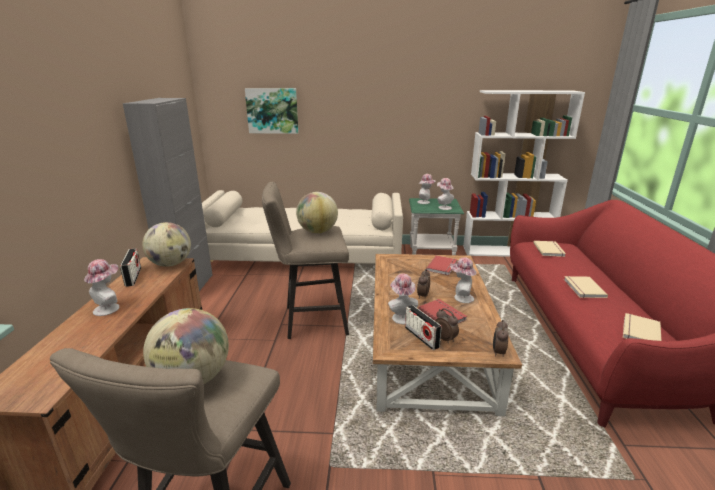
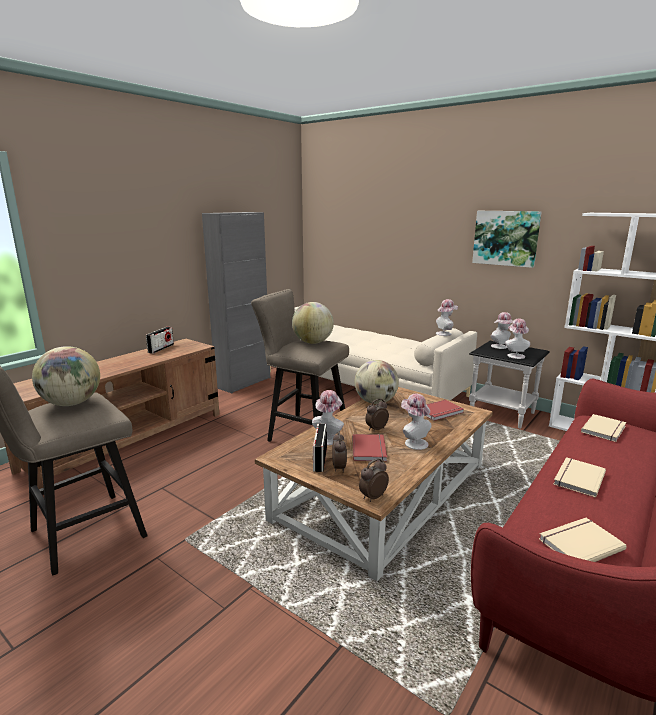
camera: 35 degrees right, 5 degrees down
(109, 308) = (121, 362): hat -> hat (445, 333)
(171, 264) = (194, 346): globe -> globe (375, 402)
(272, 111) = (361, 230): picture -> picture (506, 238)
(432, 254) = (502, 414): green side table -> black side table

